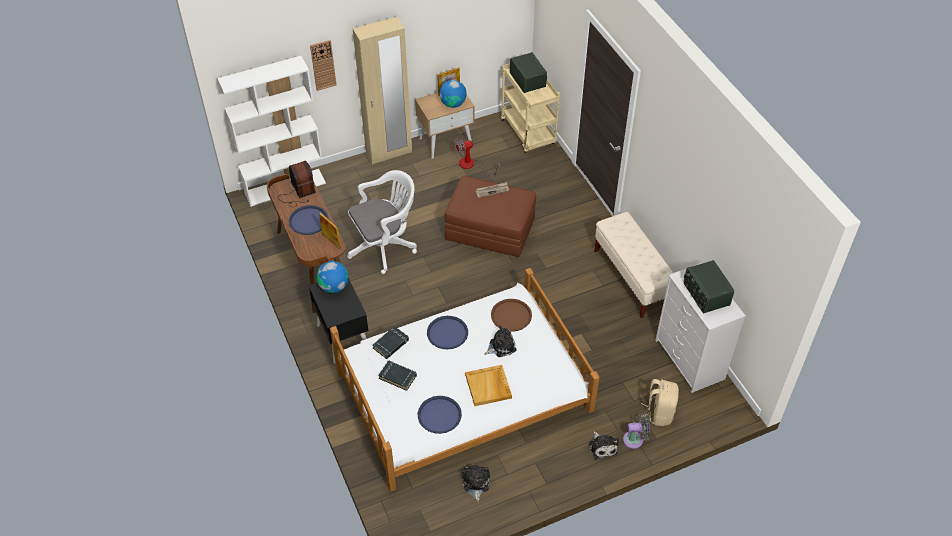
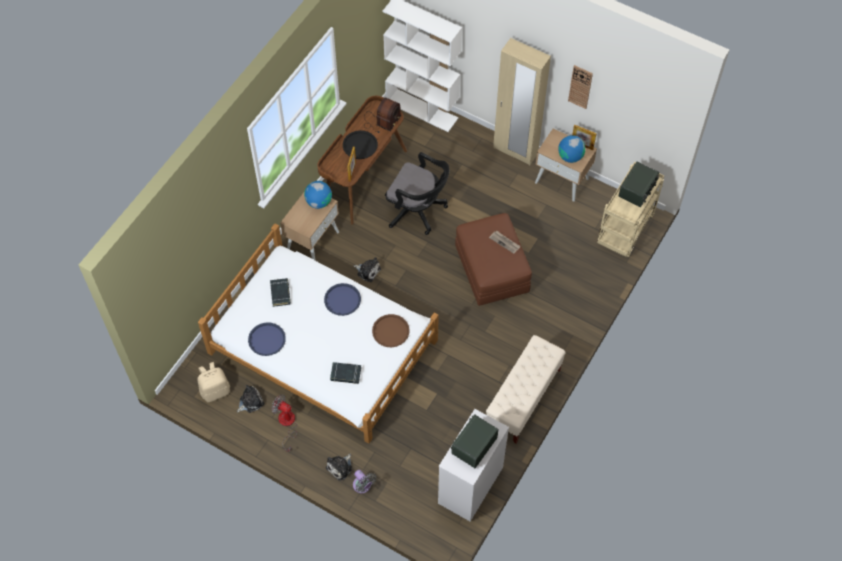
camera: 55 degrees right, 10 degrees up
(308, 220) = (360, 145): blue tray -> black tray
(323, 65) = (481, 46): wall clock -> wall clock (580, 86)
(343, 337) = (313, 240): black nightstand -> beige nightstand
(385, 246) = (418, 211): white office chair -> black office chair
(391, 344) = (305, 271): black book -> black book (345, 374)
(471, 165) = (551, 214): fan -> fan (287, 424)
(488, 387) = (313, 355): beige tray -> none
(501, 346) = (356, 341): plush toy -> plush toy (368, 271)
(659, 413) = (400, 490): beige backpack -> beige backpack (215, 390)

